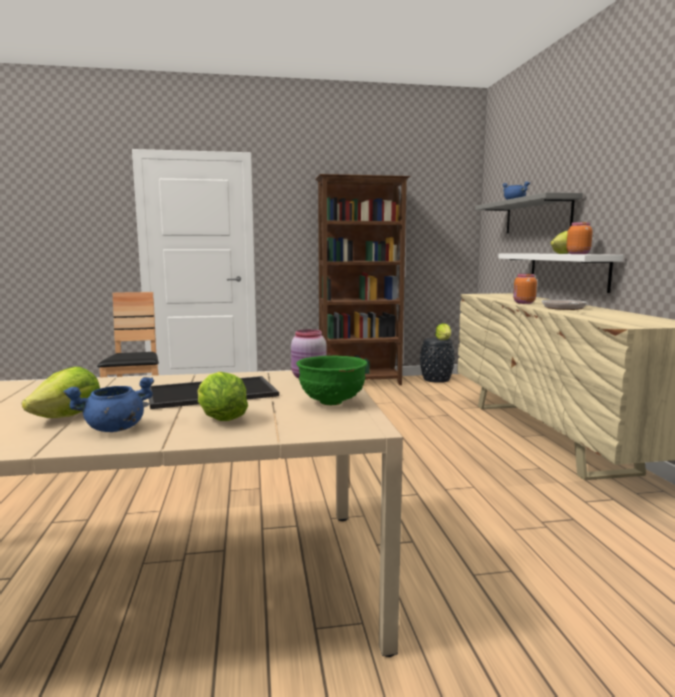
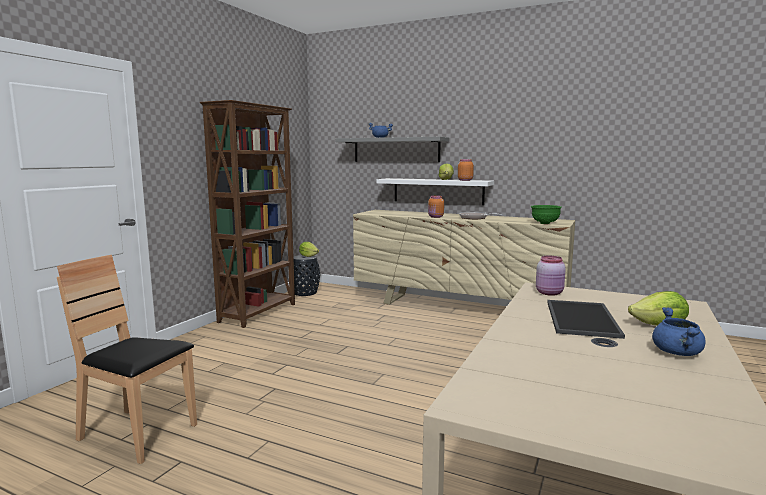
camera: 55 degrees left, 0 degrees up
(69, 416) = (634, 363): lettuce -> none
(332, 402) = (626, 299): green bowl -> green bowl (544, 223)

